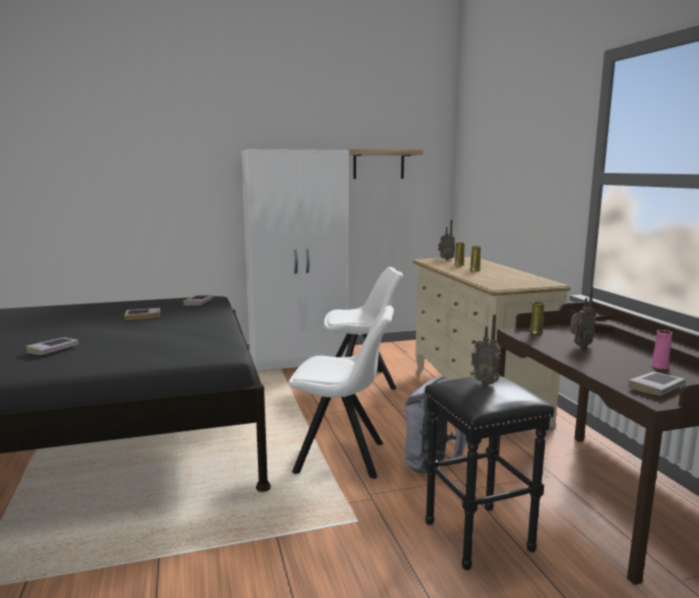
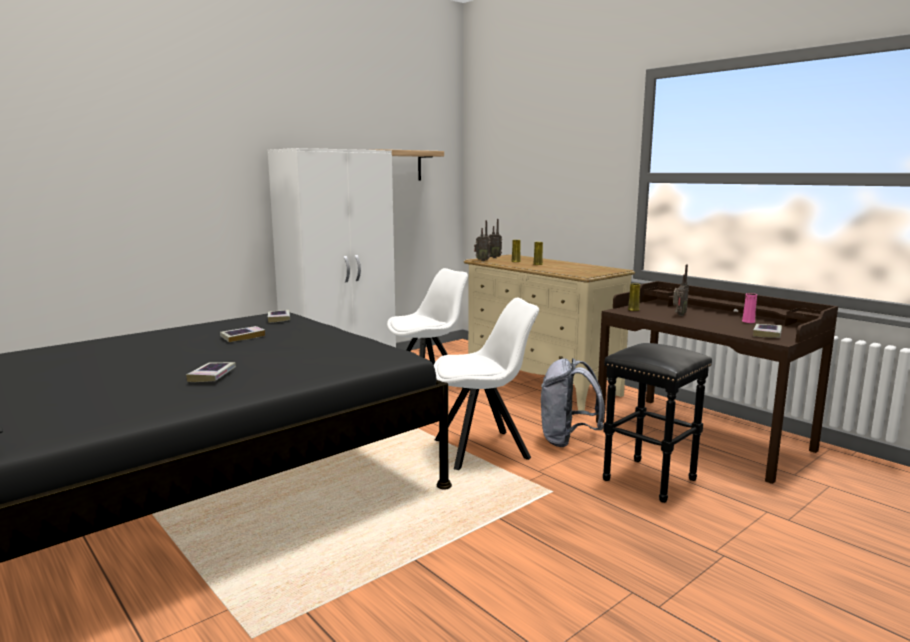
camera: 25 degrees left, 0 degrees up
(485, 382) = (655, 346): radio -> radio (482, 260)

